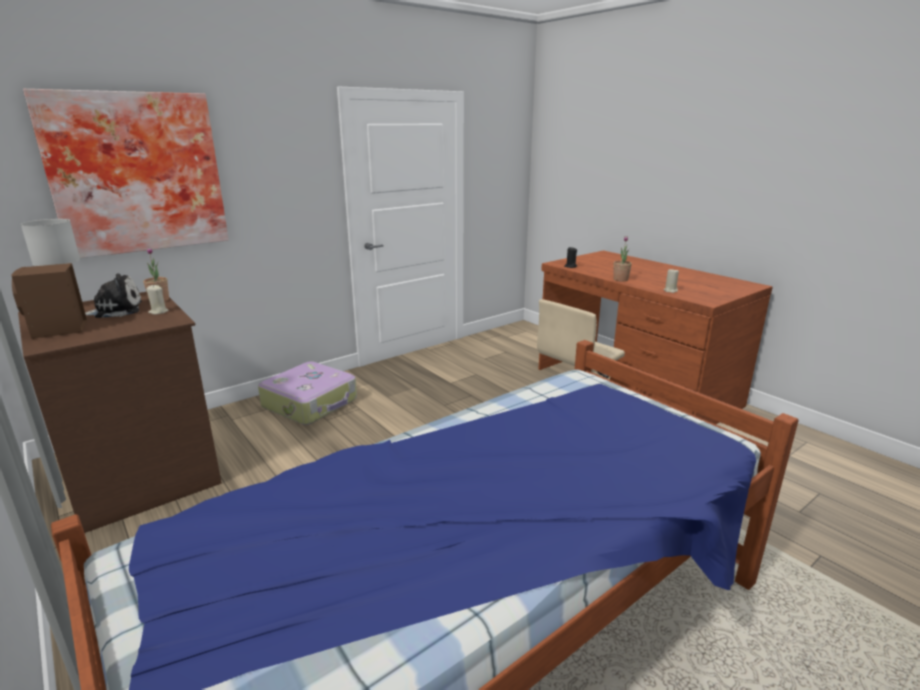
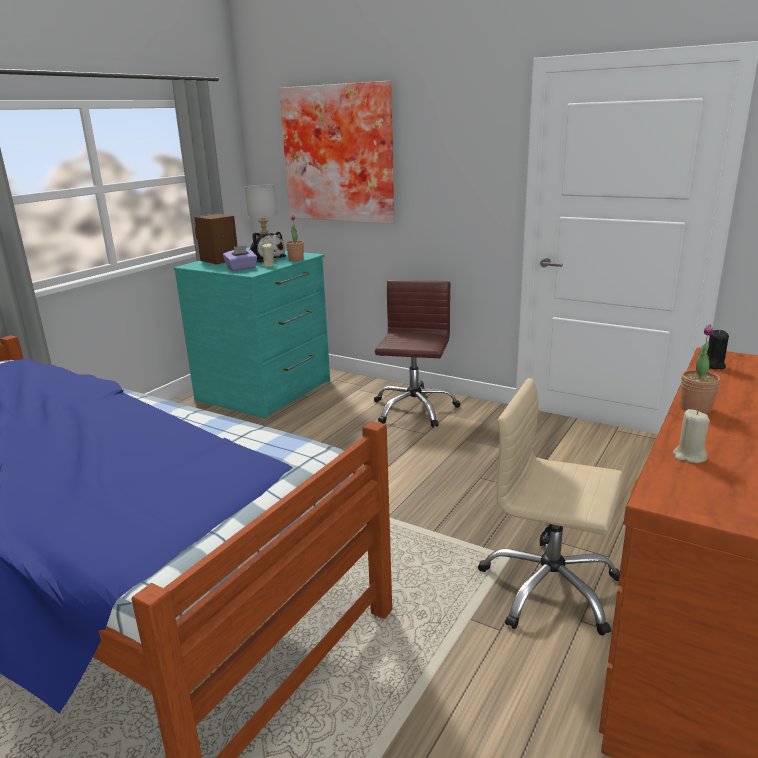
camera: 70 degrees right, 0 degrees up
(139, 323) = (241, 268): none -> purple tissue box
(145, 473) = (265, 391): brown dresser -> turquoise dresser
(311, 403) = (414, 409): suitcase -> brown office chair

